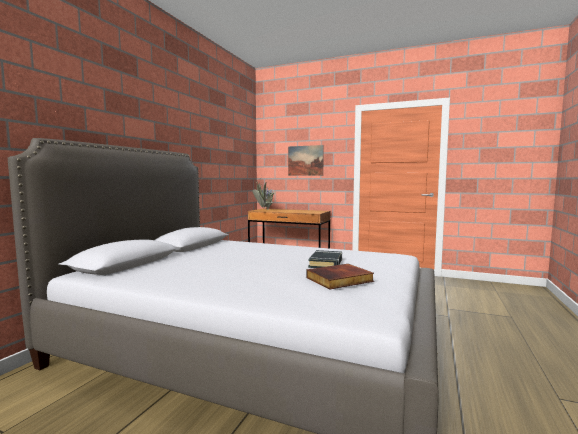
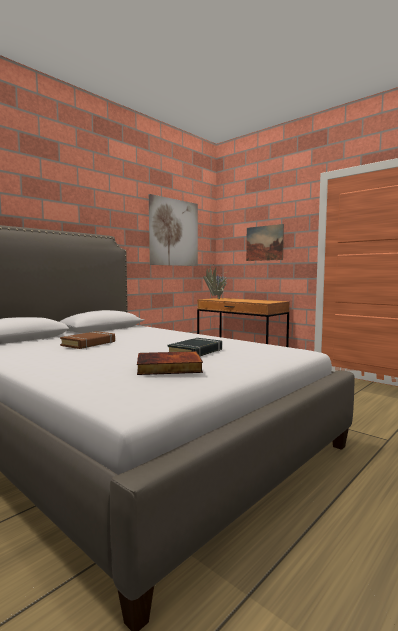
camera: 20 degrees right, 0 degrees up
(217, 263) = (89, 344): none -> brown book
(228, 149) = (174, 232): none -> picture

